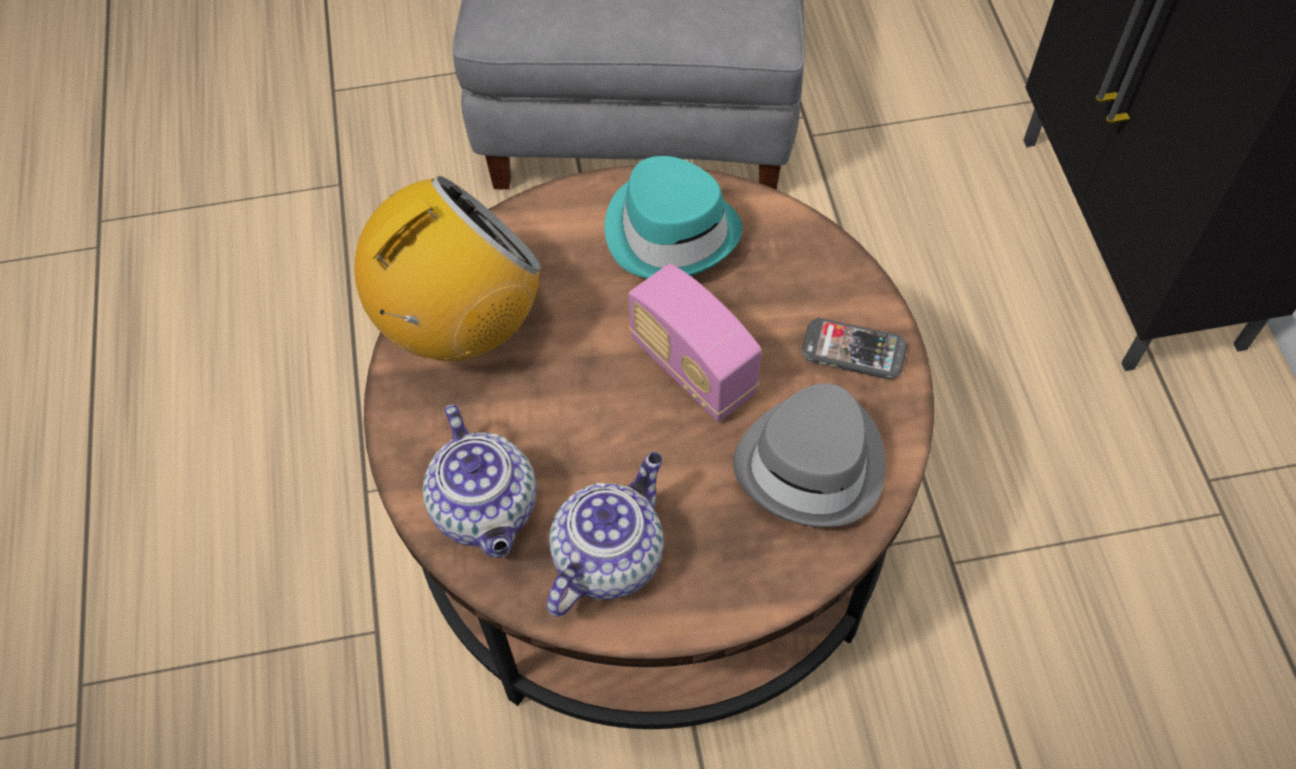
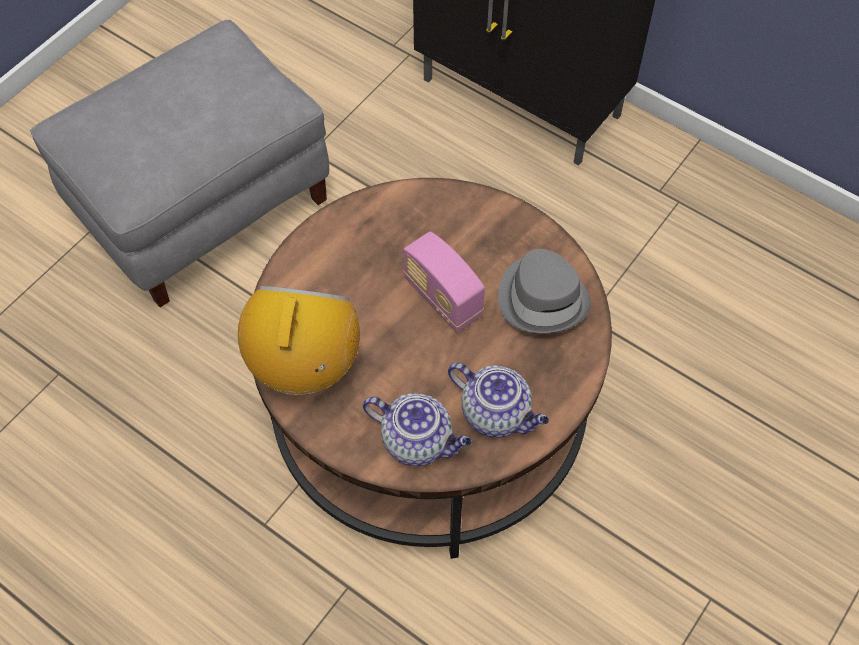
camera: 45 degrees left, 0 degrees up
(609, 555) = (497, 414): teapot -> teapot turned 135 degrees clockwise
(671, 231) = (361, 239): turquoise hat -> none
(692, 368) = (442, 298): radio -> radio turned 45 degrees clockwise
(853, 350) = (507, 233): phone -> none

